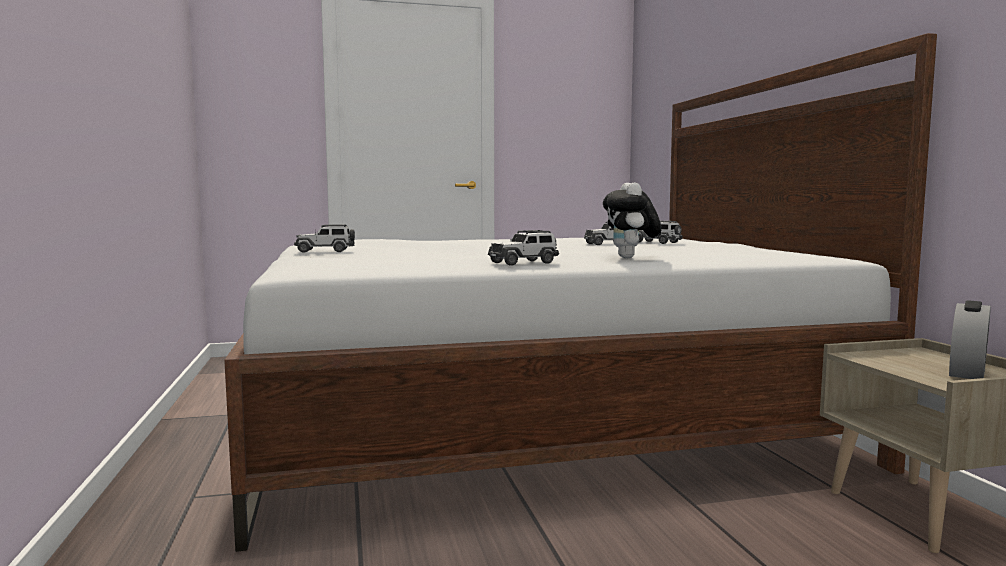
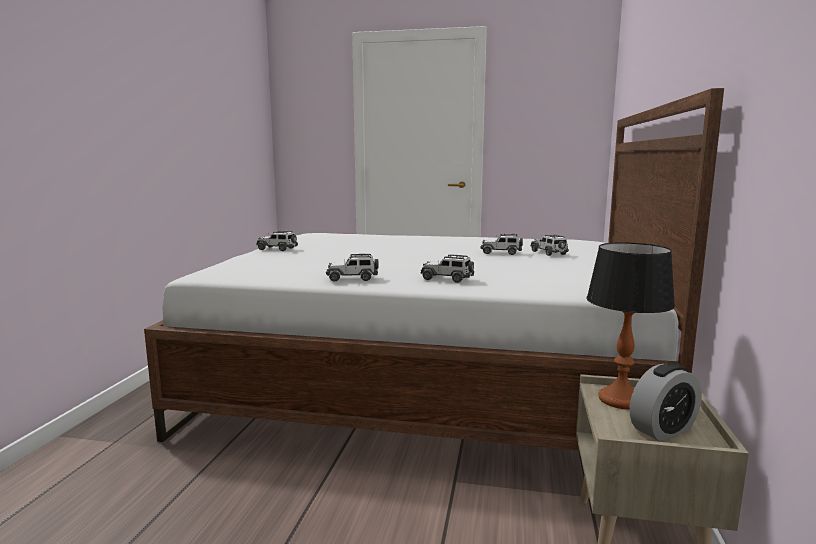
camera: 25 degrees right, 5 degrees up
(631, 258) = (447, 278): plush toy -> toy car
(888, 359) = (621, 400): none -> table lamp

